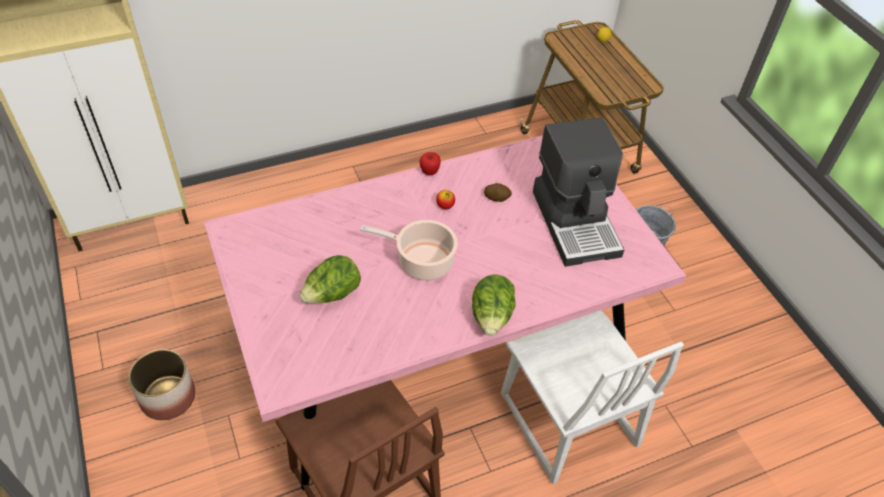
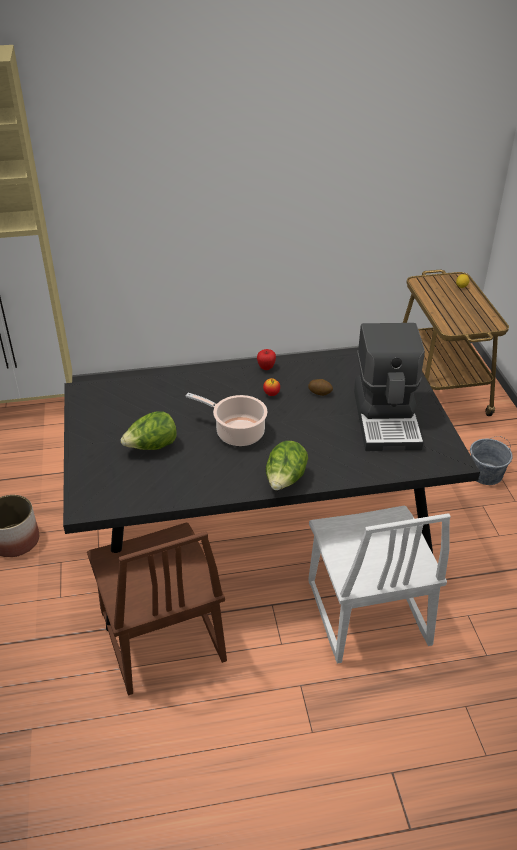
camera: 15 degrees right, 10 degrees down
(436, 346) = (259, 534): pink dining table -> black dining table

